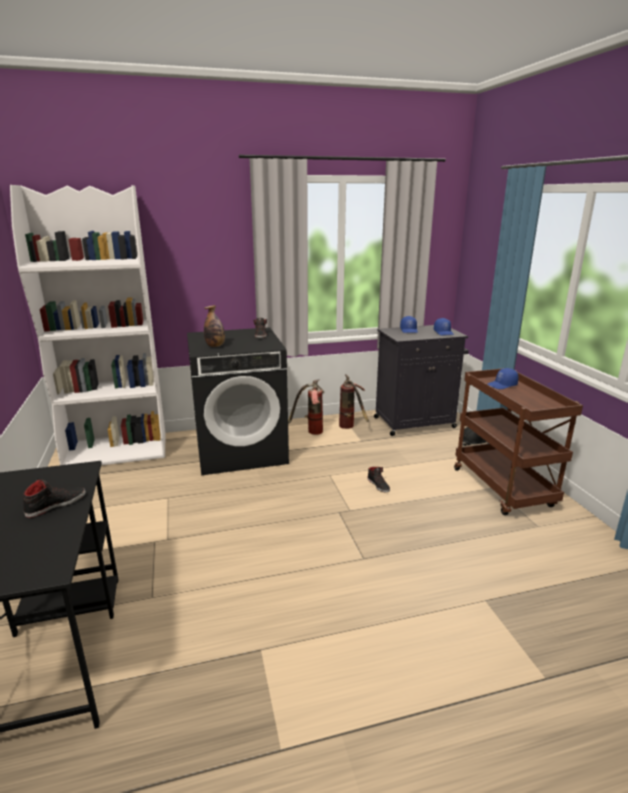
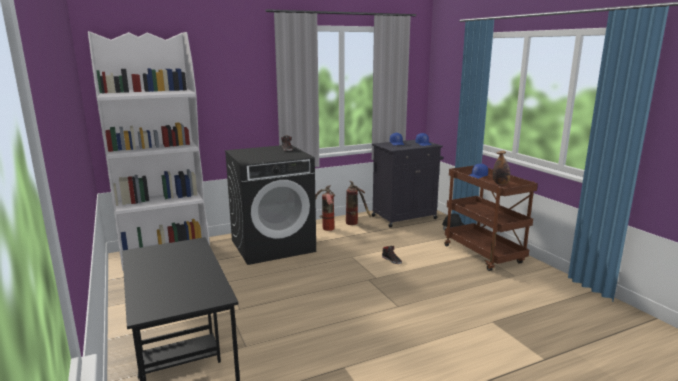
camera: 10 degrees left, 5 degrees down
(56, 504) = (191, 263): black shoe -> none
(215, 346) = (256, 157): bottle -> bottle (500, 184)

